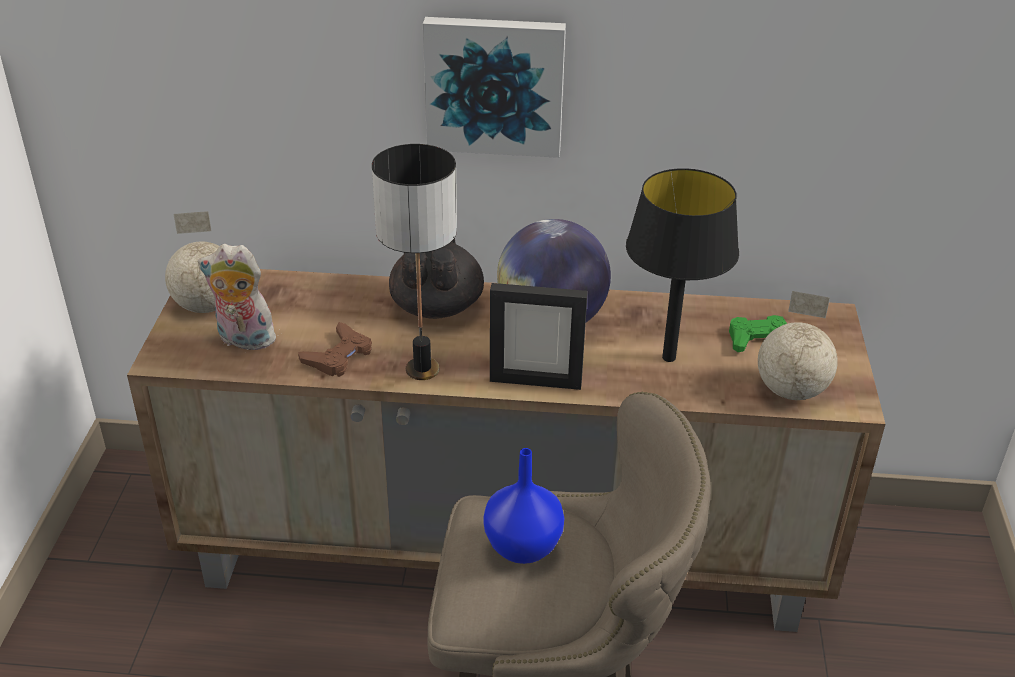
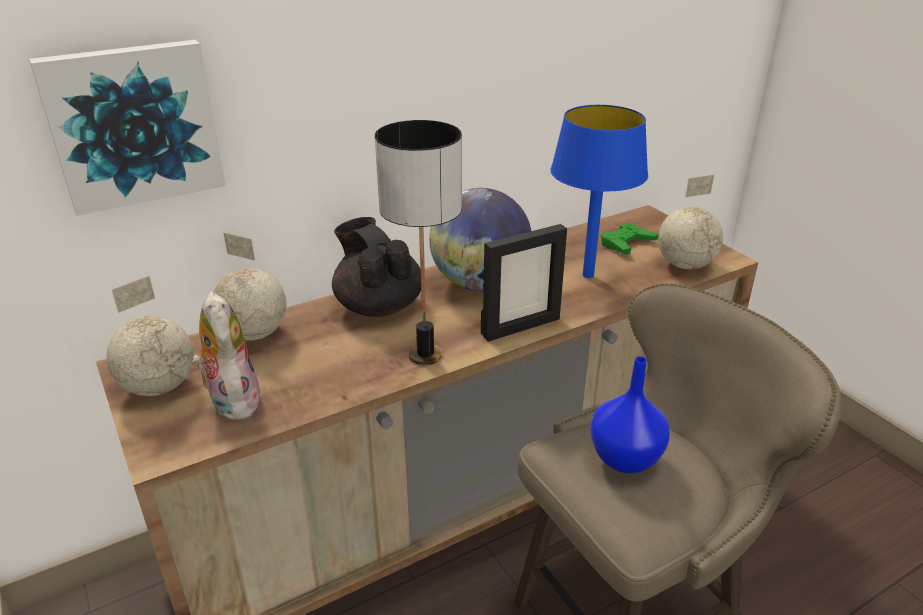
camera: 35 degrees left, 5 degrees down
(243, 340) = (232, 400): plush toy -> plush toy turned 90 degrees clockwise
(313, 290) = (254, 334): none -> globe
(338, 356) = (340, 375): brown game controller -> none
(494, 85) = (386, 80): picture -> picture (134, 125)
(668, 357) = (587, 275): black table lamp -> blue table lamp

